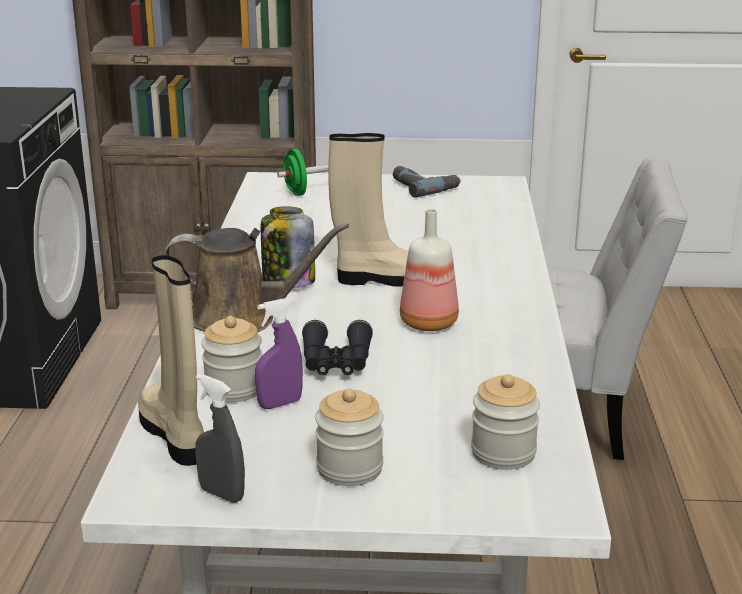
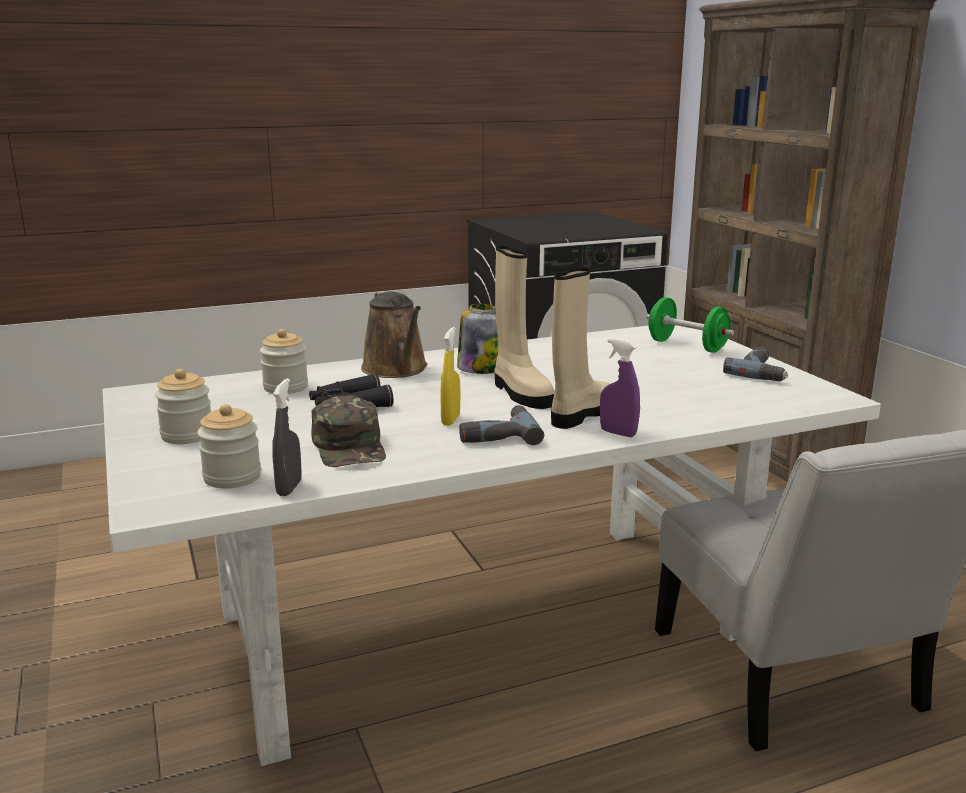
camera: 65 degrees right, 5 degrees down
(176, 435) = (212, 386): beige boot -> beige boot (581, 414)
(221, 494) = (141, 410): grey spray bottle -> grey spray bottle (289, 488)
(280, 404) = (271, 402): purple spray bottle -> purple spray bottle (618, 433)
(428, 322) = (450, 420): bottle -> yellow spray bottle
(461, 380) = (350, 446): none -> green cap
(484, 310) = (497, 434): none -> power drill

